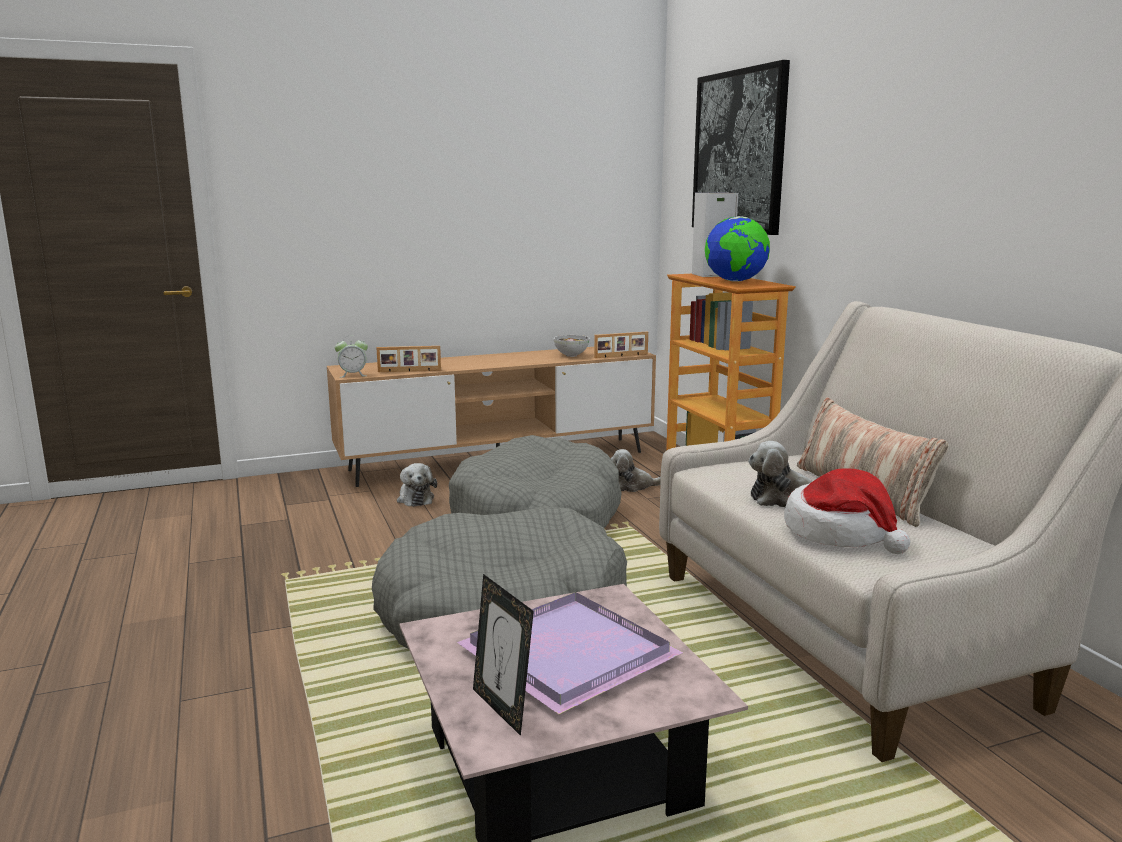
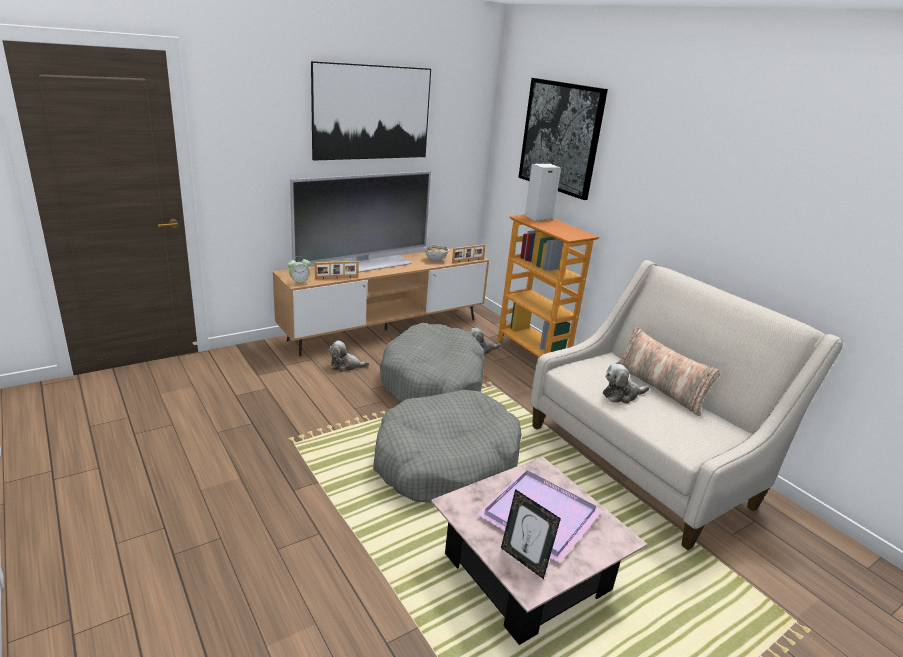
camera: 15 degrees left, 10 degrees up
(415, 498) = (345, 366): plush toy -> plush toy turned 120 degrees clockwise
(467, 360) = (369, 264): none -> television
(468, 144) = (372, 113): none -> picture
(735, 281) = (559, 229): globe -> none
(840, 532) = (663, 423): hat -> none

